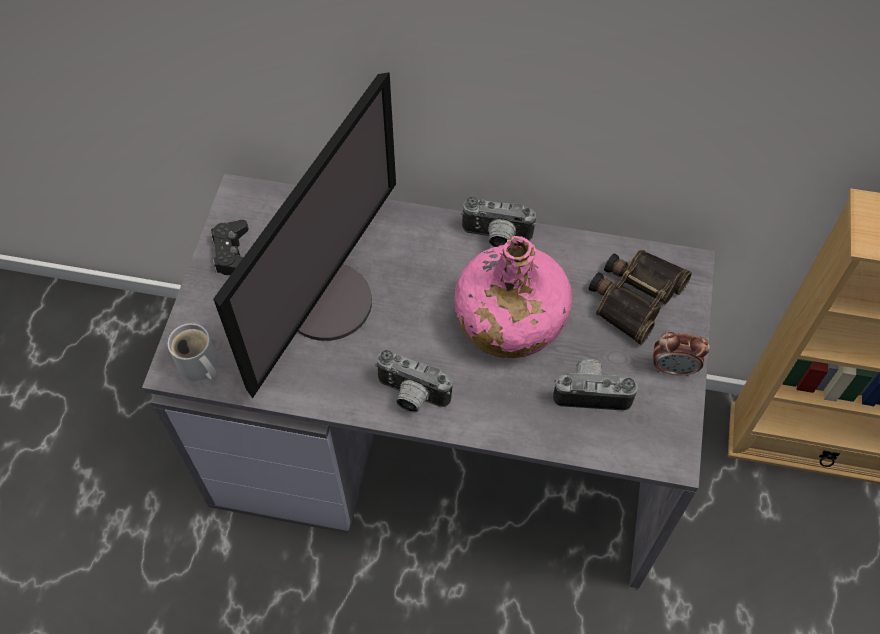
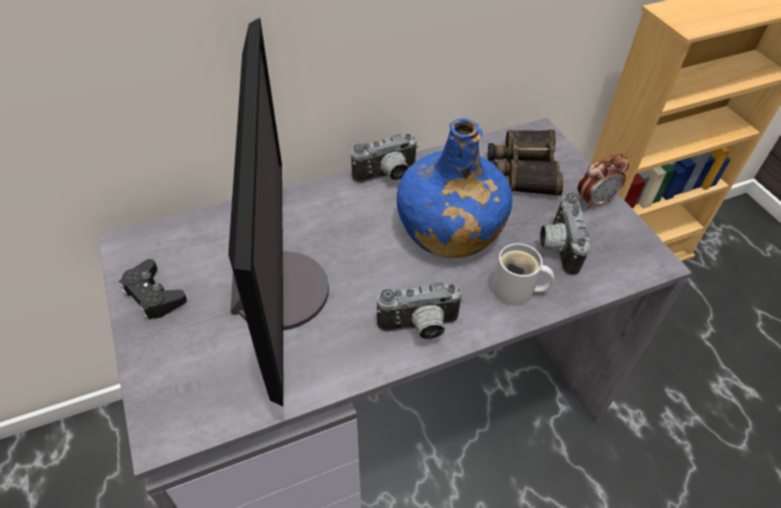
camera: 35 degrees left, 10 degrees down
(199, 367) = (189, 417): white mug -> white mug (517, 291)
(508, 321) = (448, 229): pink bottle -> blue bottle
(591, 392) = (556, 247): camera -> camera turned 60 degrees counterclockwise

